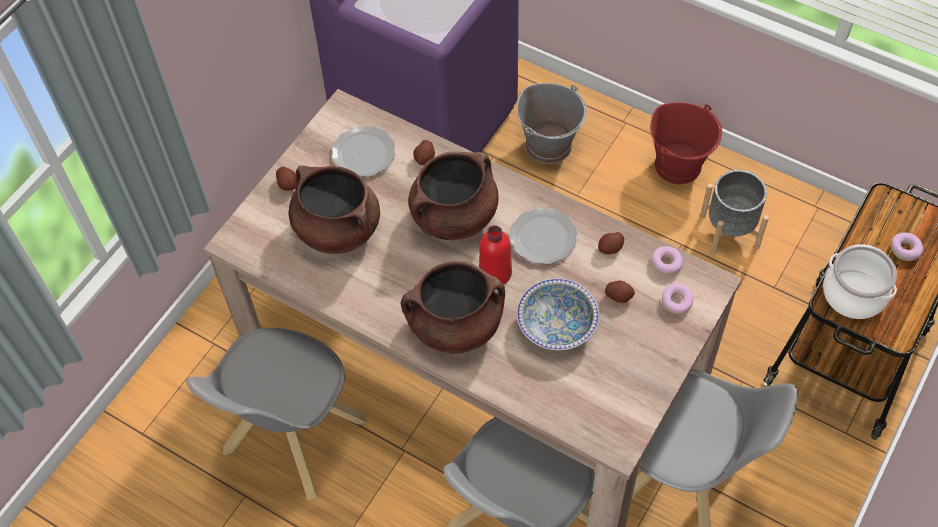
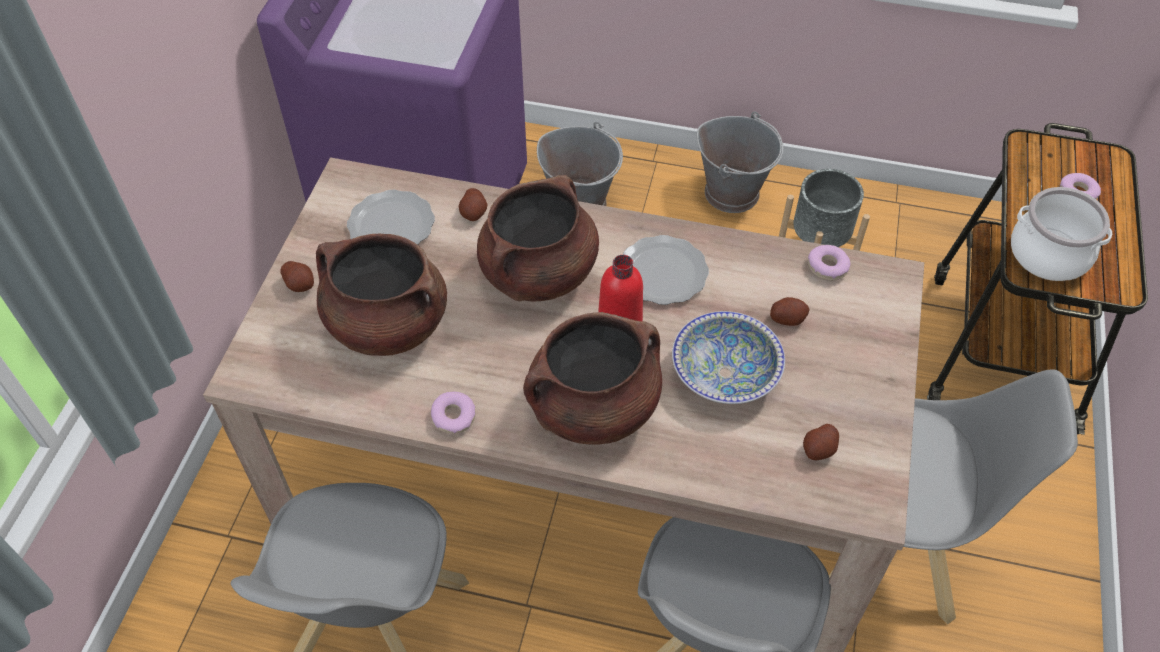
camera: 20 degrees left, 5 degrees down
(610, 248) = (751, 265): potato -> potato (819, 449)
(676, 302) = (860, 308): donut -> donut (453, 417)
(678, 165) = (732, 192): red bucket -> grey bucket

